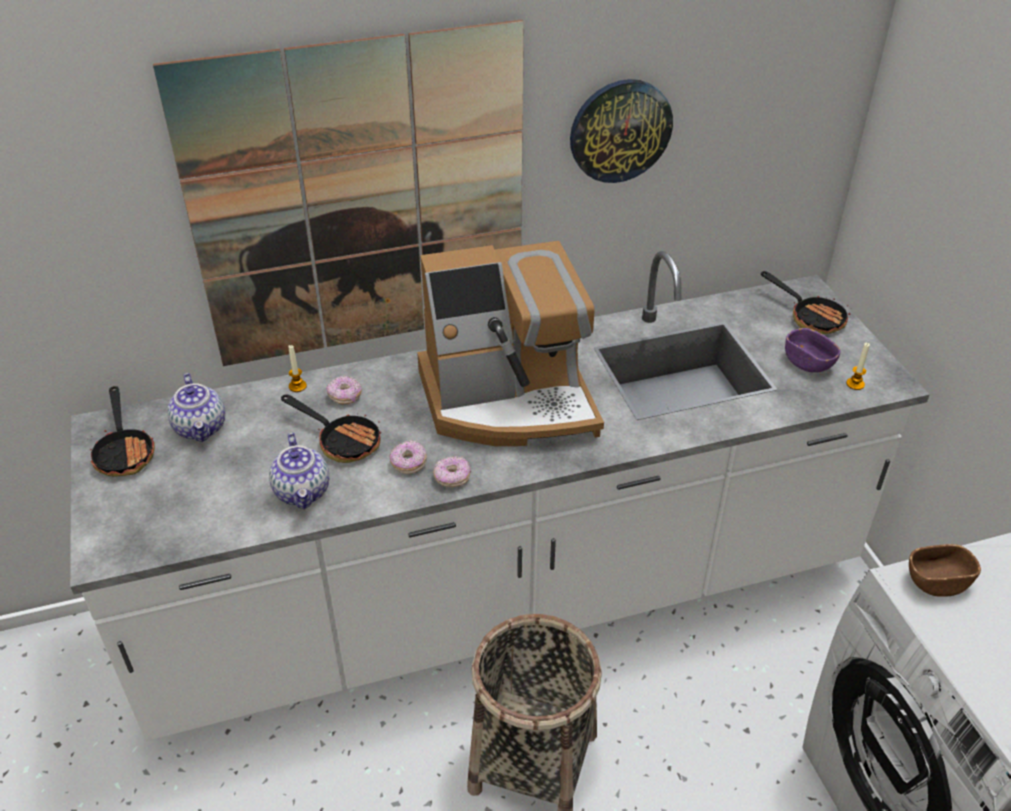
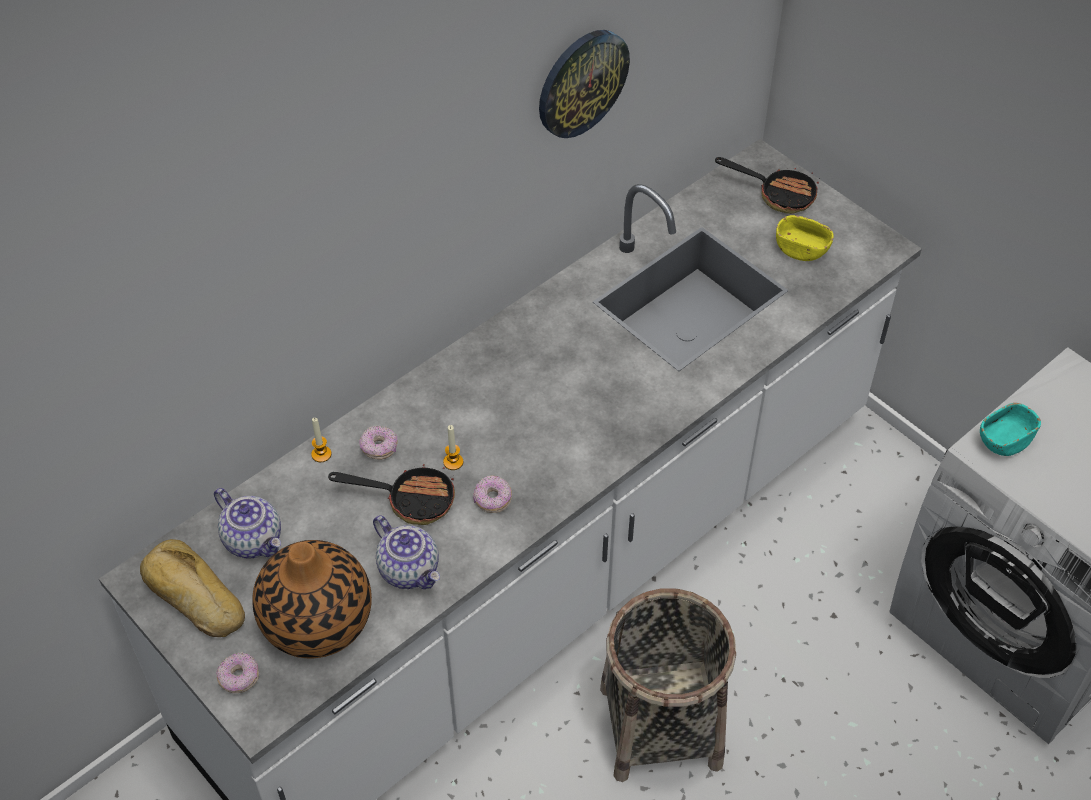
camera: 25 degrees left, 10 degrees up
(125, 451) = (192, 597): frying pan -> bread
(202, 501) = (316, 619): none -> vase
(361, 202) = (357, 249): picture -> none
(452, 478) = (544, 499): donut -> donut (239, 678)
(509, 400) = (546, 393): coffee machine -> none
(808, 363) = (801, 250): purple bowl -> yellow bowl
(855, 384) = (853, 260): candle -> candle (453, 462)
(936, 581) = (1004, 440): brown bowl -> turquoise bowl

